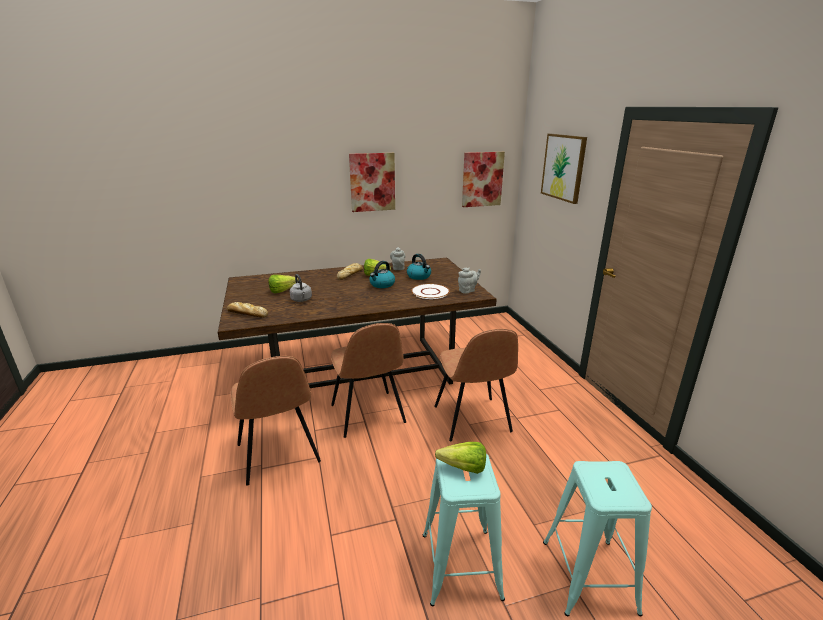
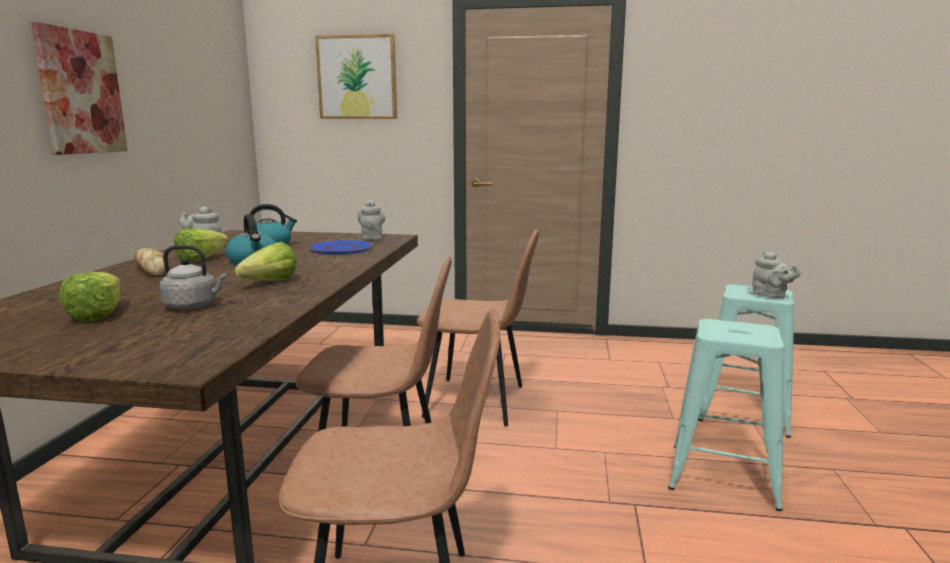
camera: 65 degrees left, 10 degrees down
(246, 314) = (156, 351): bread -> none
(430, 292) = (341, 248): white plate -> blue plate
(459, 467) = (727, 331): lettuce -> lettuce (264, 284)
(482, 179) = (220, 105): picture -> none
(604, 492) = (771, 296): none -> grey teapot

